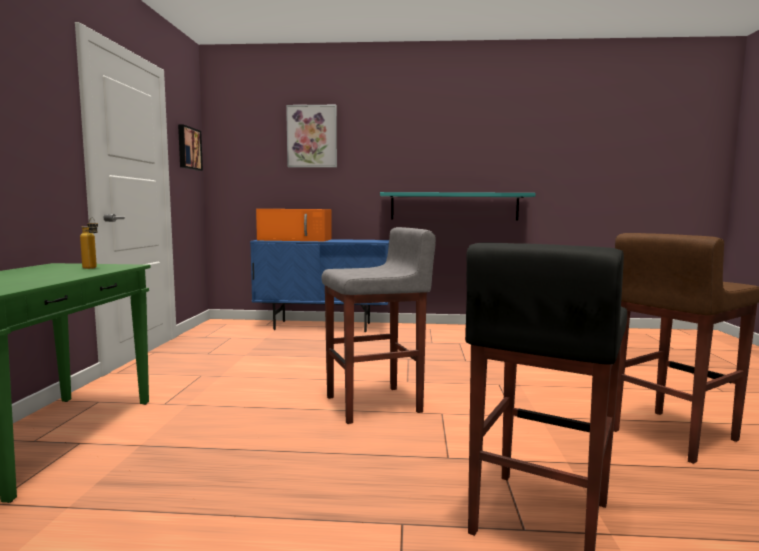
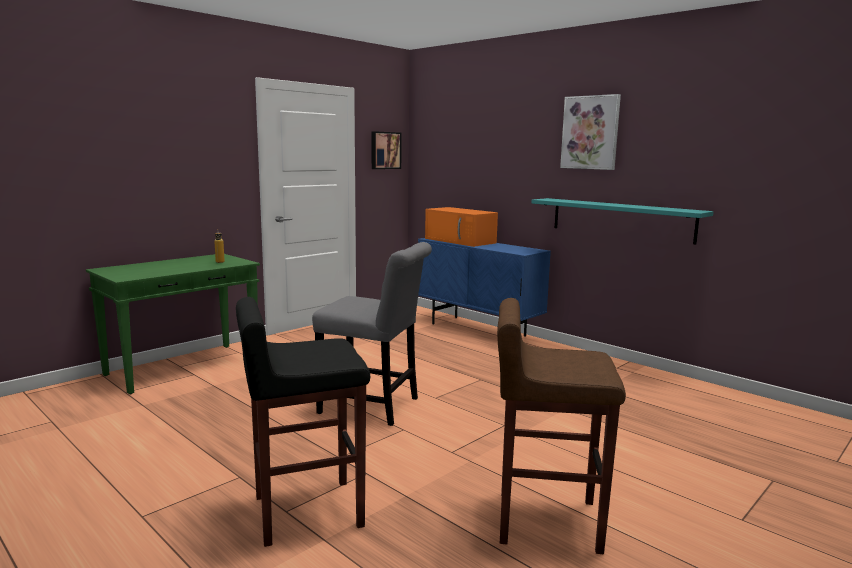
camera: 40 degrees right, 5 degrees up
(312, 136) = (489, 136): picture -> picture (590, 132)
(375, 404) = (374, 407): grey stool -> grey chair

